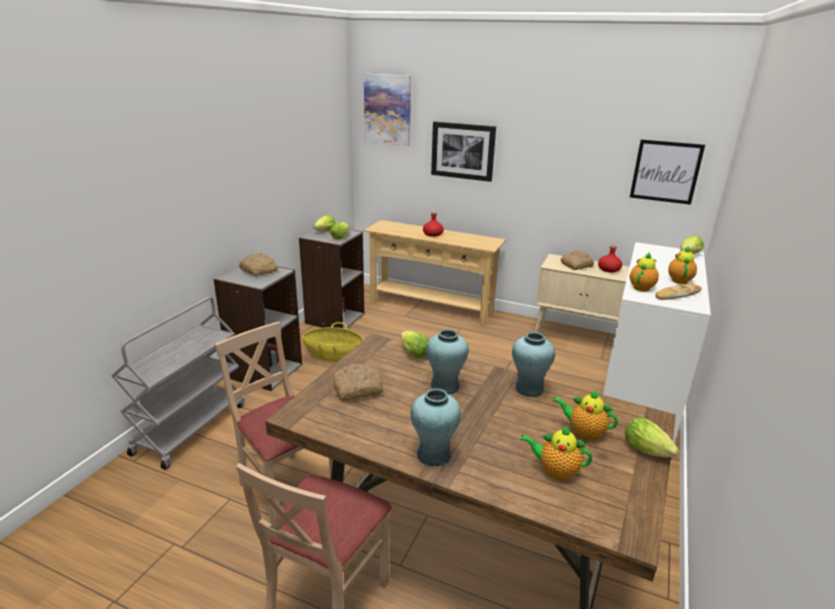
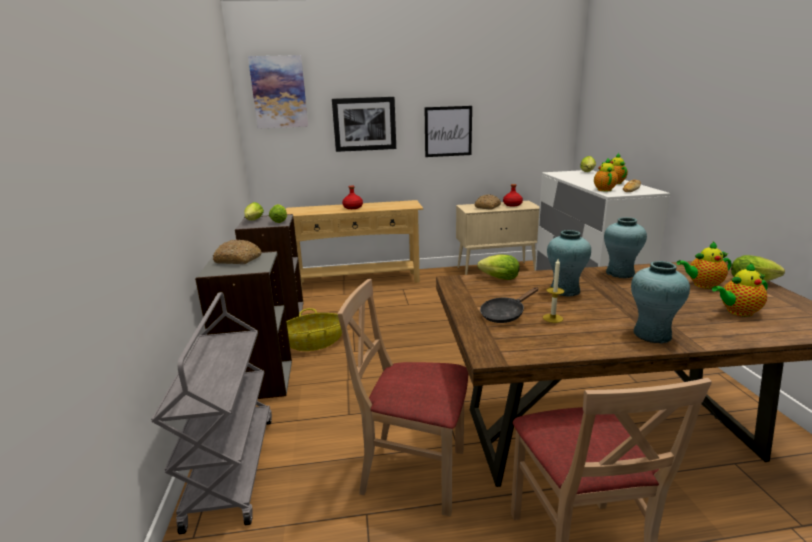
camera: 30 degrees left, 5 degrees down
(358, 388) = (505, 314): bread -> black frying pan
(386, 406) = (552, 318): none -> candle
(665, 171) = (536, 117): picture -> picture (448, 131)

